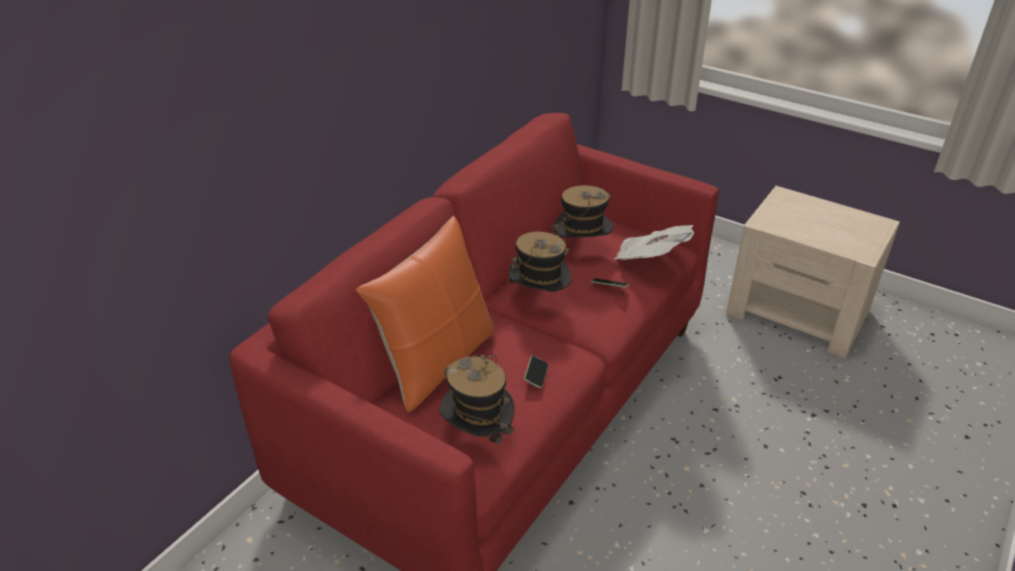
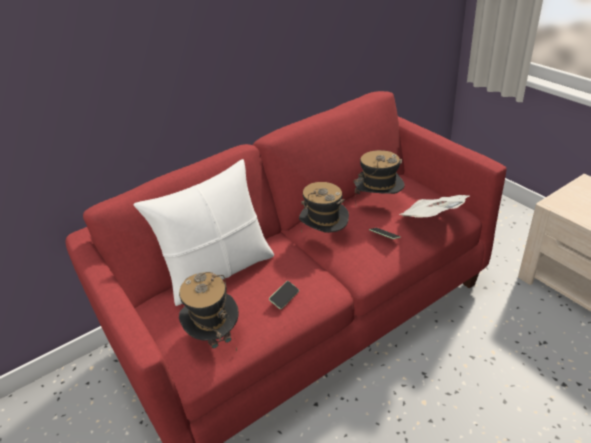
camera: 25 degrees right, 0 degrees up
(436, 362) = (219, 271): orange pillow -> white pillow

